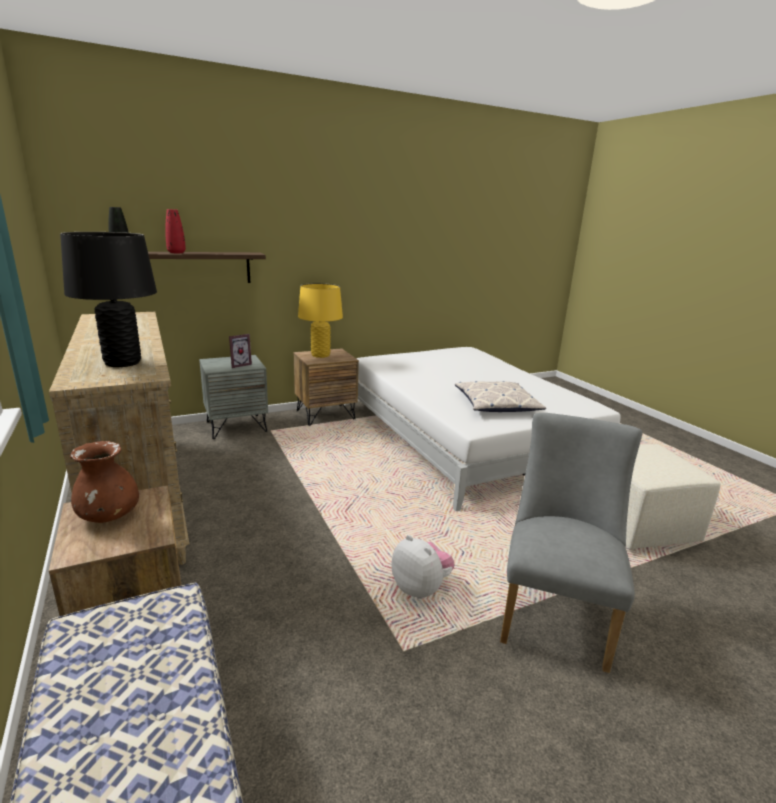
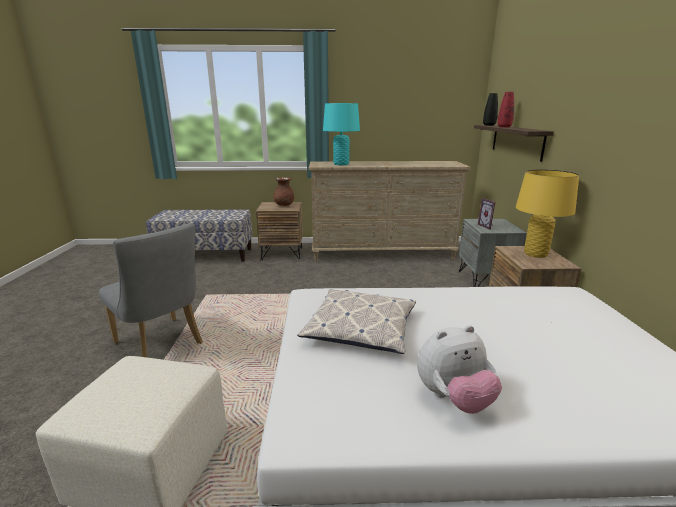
camera: 115 degrees right, 0 degrees up
(123, 363) = (341, 164): black table lamp -> turquoise table lamp
(421, 588) = (234, 308): plush toy -> plush toy (454, 399)

